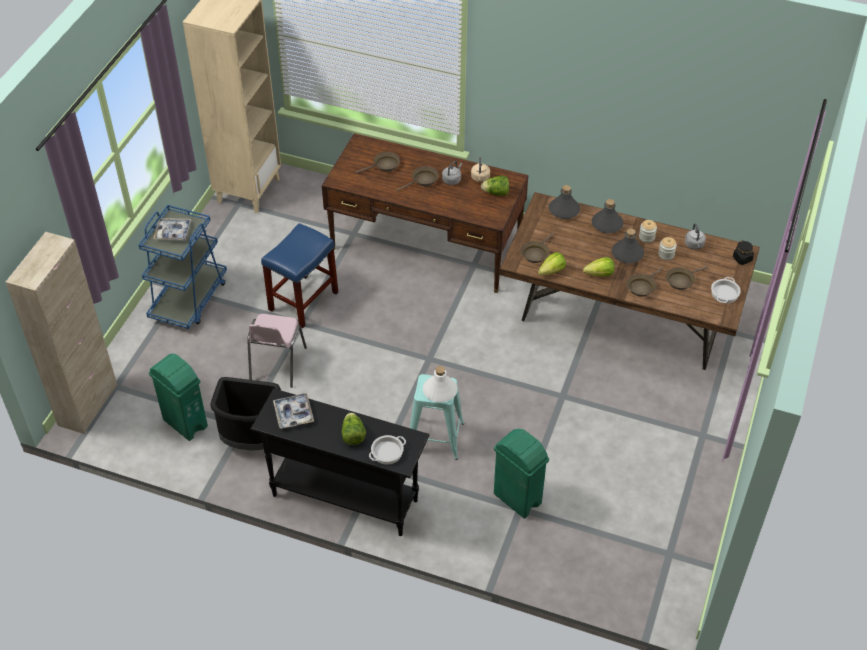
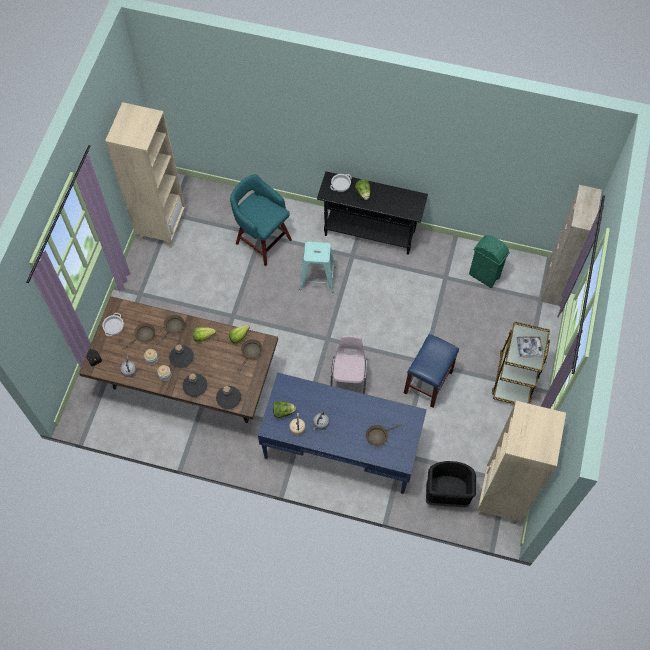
camera: 175 degrees right, 15 degrees up
(189, 299) = (514, 377): blue cart -> brown cart
(252, 439) = (437, 267): black trash can -> black trash can (446, 494)
(277, 365) = (434, 325): pink chair -> pink chair (349, 380)
(293, 414) = (403, 204): tray -> none
(423, 180) = (344, 421): brown frying pan -> none
(426, 244) = (341, 447): brown desk -> blue desk
(440, 391) = (313, 250): white bottle -> none
(517, 499) = (262, 240): green trash can -> turquoise stool
(683, 533) = (161, 226): none -> beige bookcase

